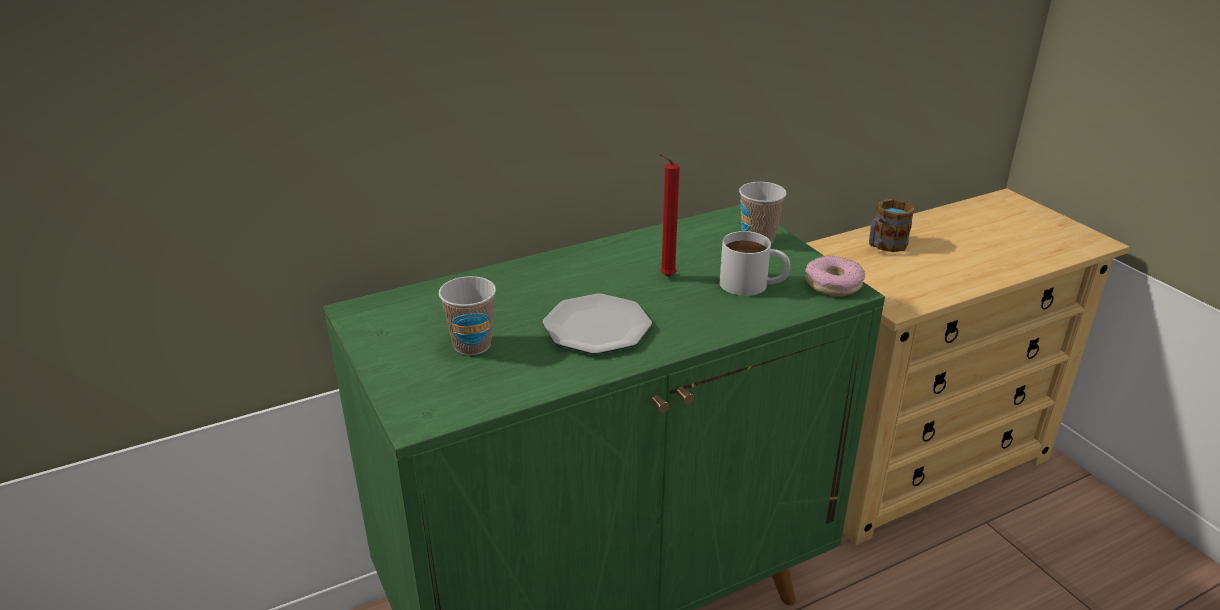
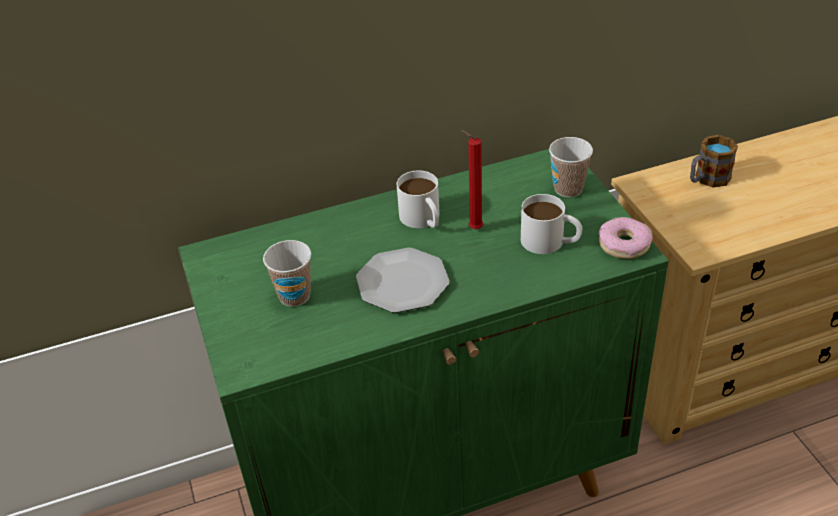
camera: 10 degrees right, 10 degrees up
(607, 270) = (423, 220): none -> white mug

